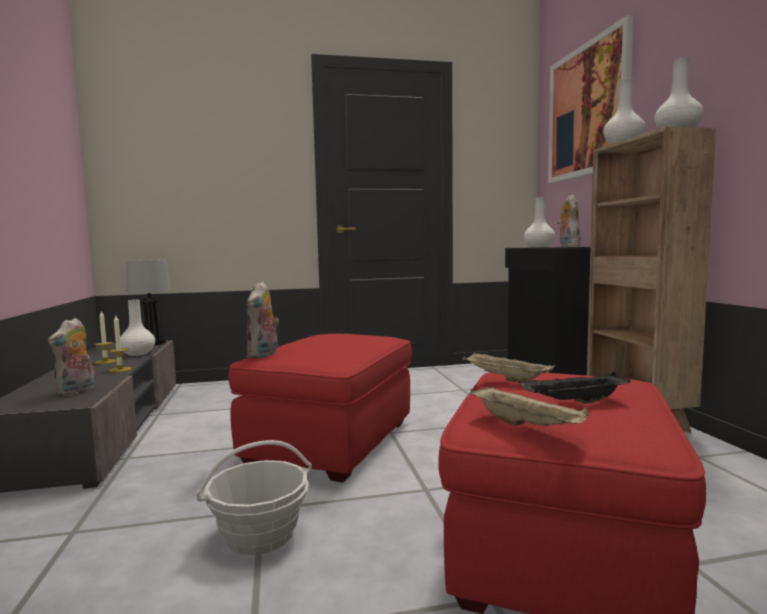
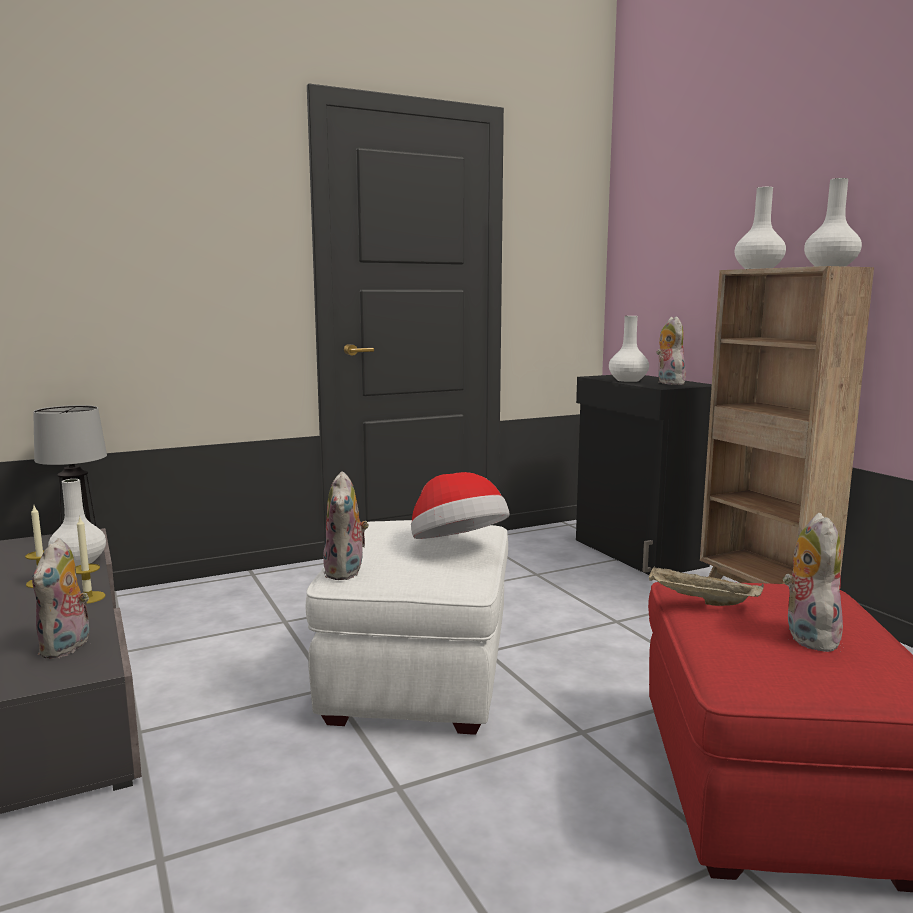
camera: 15 degrees left, 5 degrees up
(260, 535) = (424, 824): basket -> none
(332, 442) = (419, 674): red ottoman -> white ottoman
(353, 345) = (457, 547): none -> hat
(527, 425) = (788, 676): beige tray -> none
(574, 403) = (806, 636): black tray -> plush toy
(587, 110) = (690, 201): picture -> none

